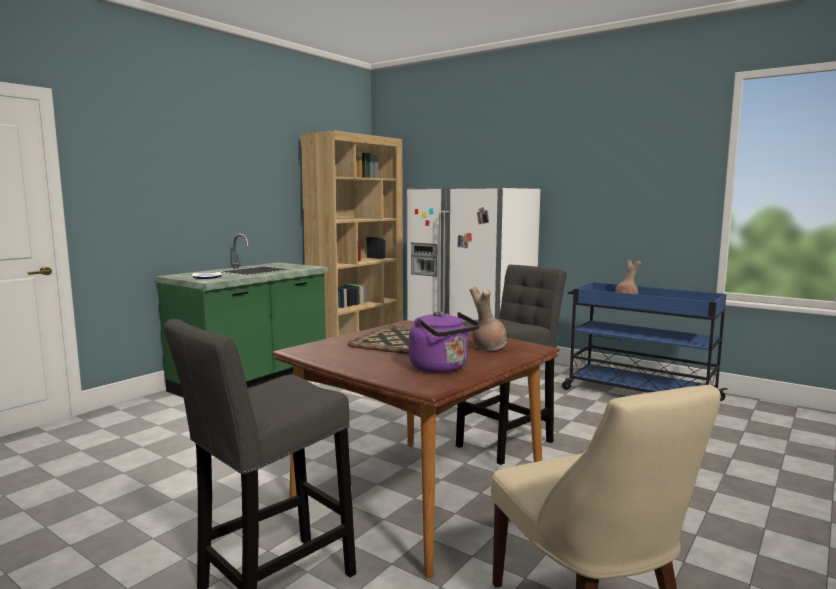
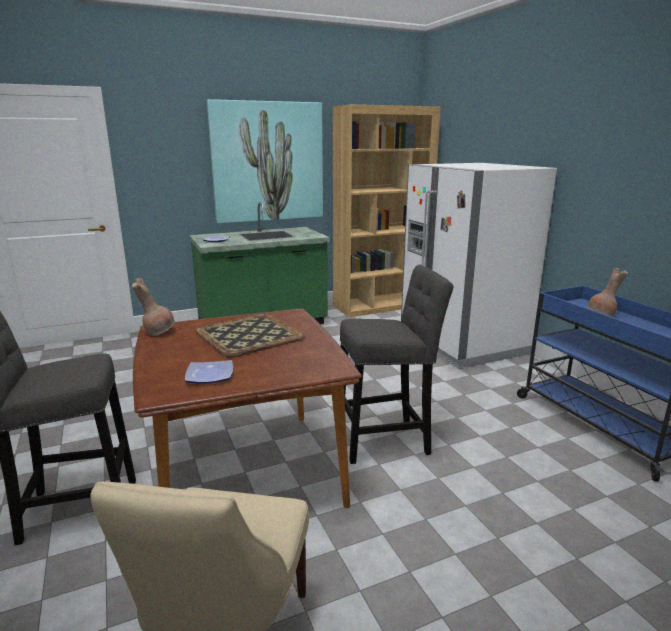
camera: 30 degrees right, 10 degrees up
(239, 189) = (267, 162): none -> picture
(442, 368) = (208, 375): purple kettle -> plate
(487, 348) = (293, 359): brown vase -> brown vase (158, 332)

